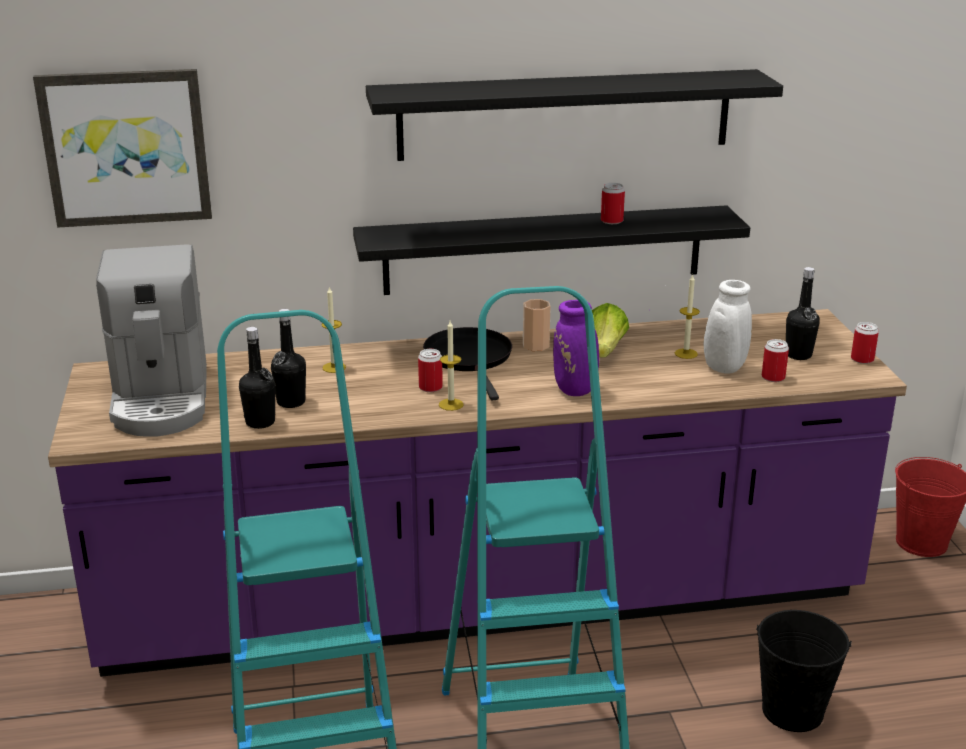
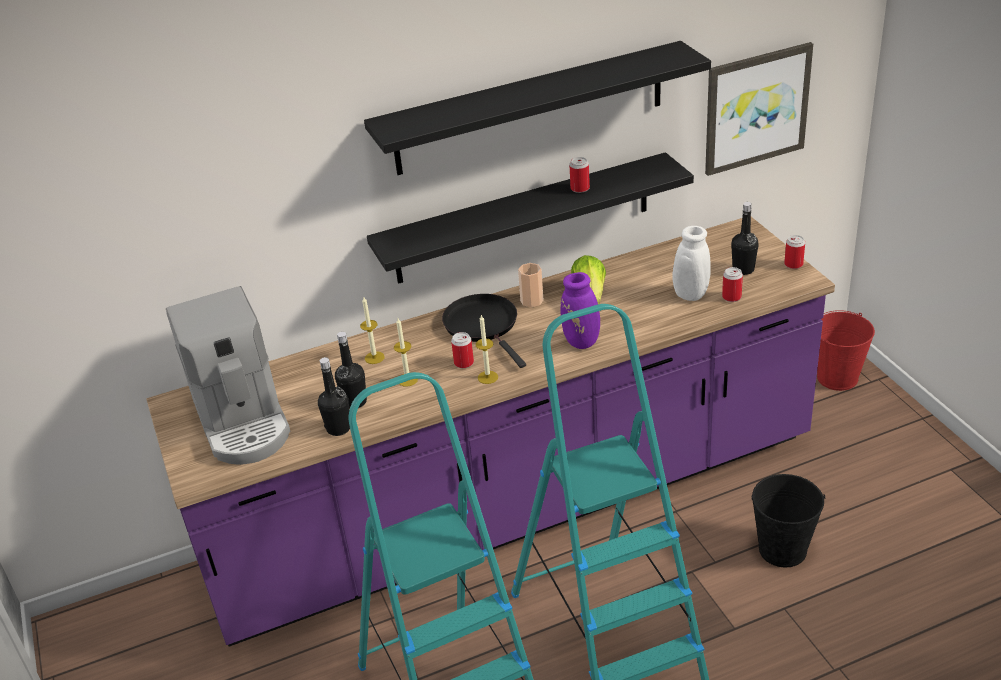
camera: 10 degrees left, 10 degrees up
(126, 147) = (165, 214): picture -> picture (756, 108)
(686, 353) = (655, 285): candle -> candle (407, 380)

